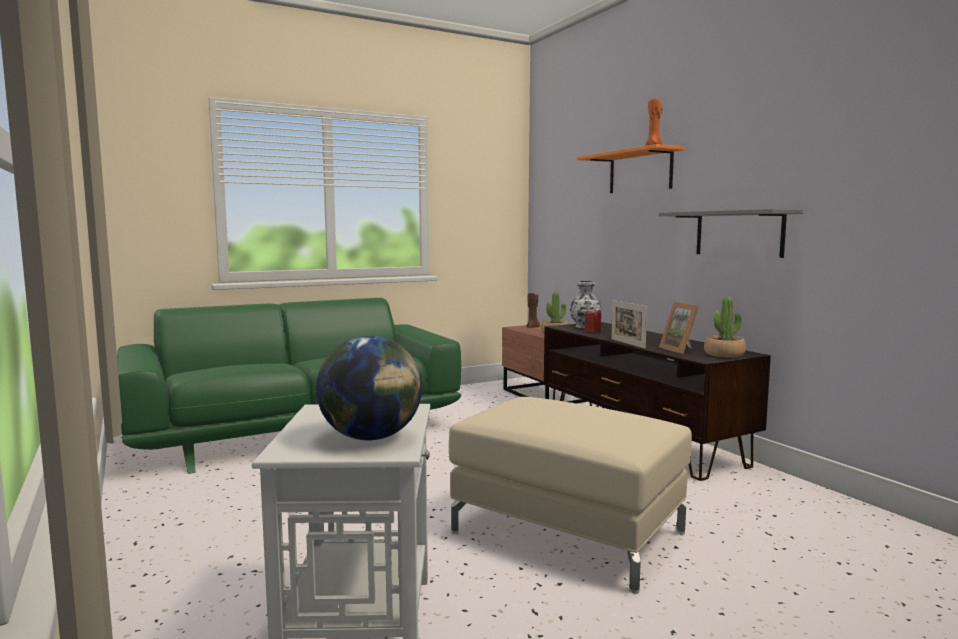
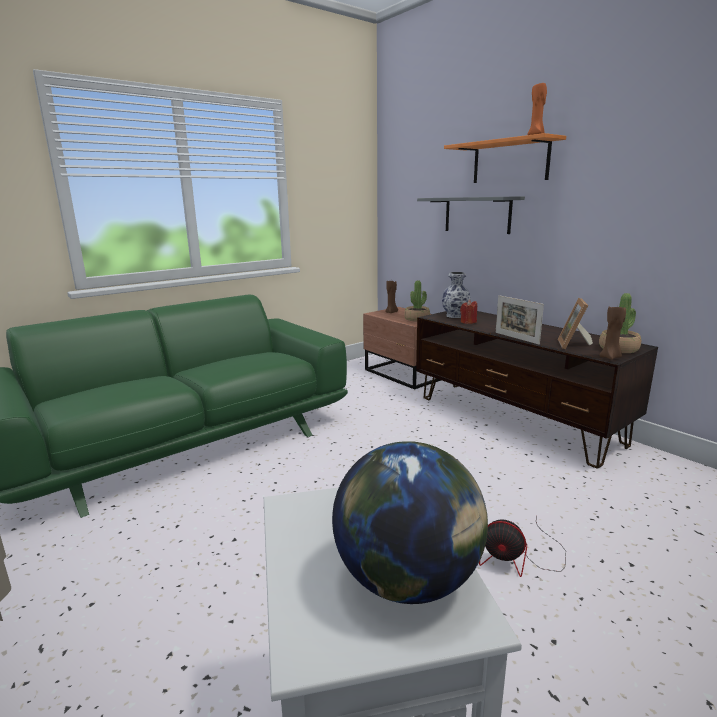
camera: 10 degrees left, 10 degrees up
(566, 533) = (519, 558): beige ottoman -> fan
(681, 350) = (574, 345): picture frame -> picture frame turned 45 degrees clockwise
(705, 359) = (610, 357): none -> brown candle
(738, 233) = (626, 227): grey shelf -> grey shelf (477, 214)

